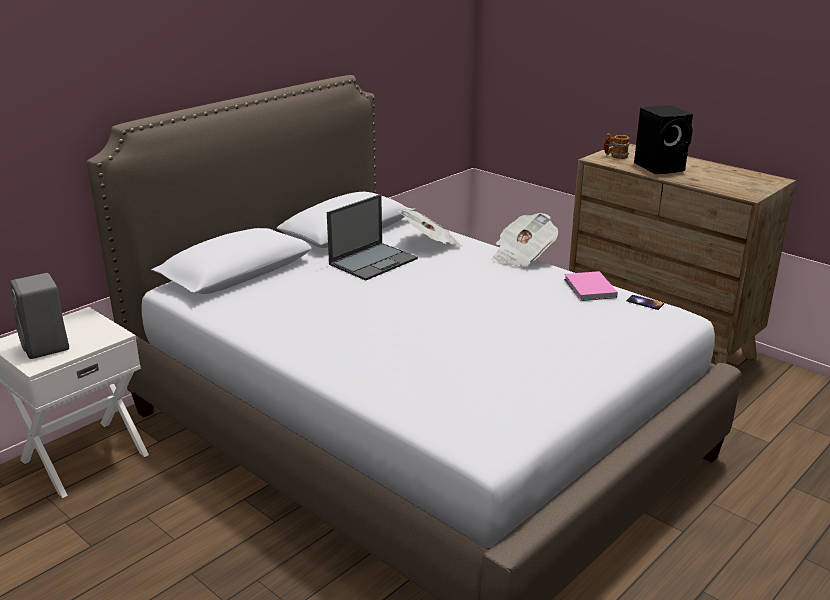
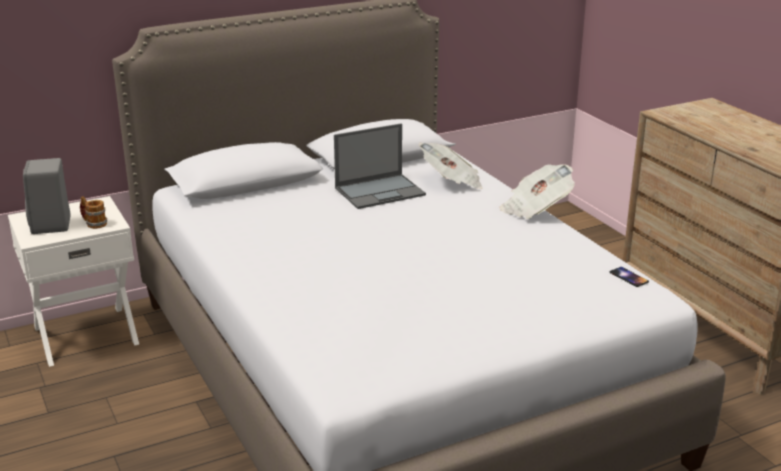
camera: 20 degrees right, 0 degrees up
(589, 289) = (579, 253): pink book -> none
(615, 156) = (686, 112): mug -> mug (93, 223)
(661, 167) = (727, 131): black speaker -> none

